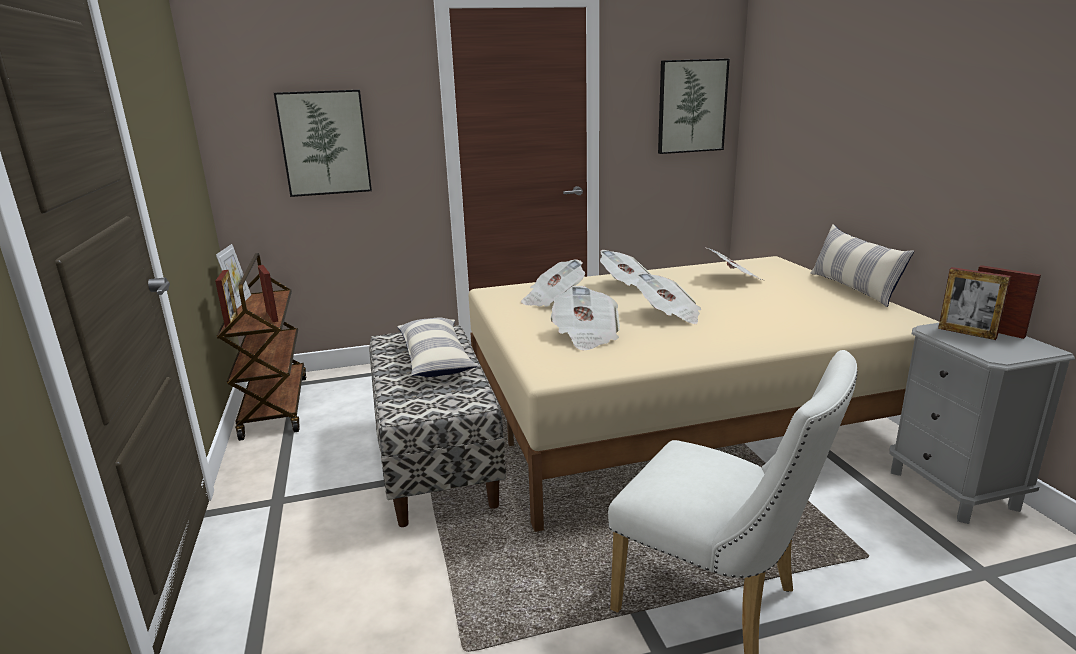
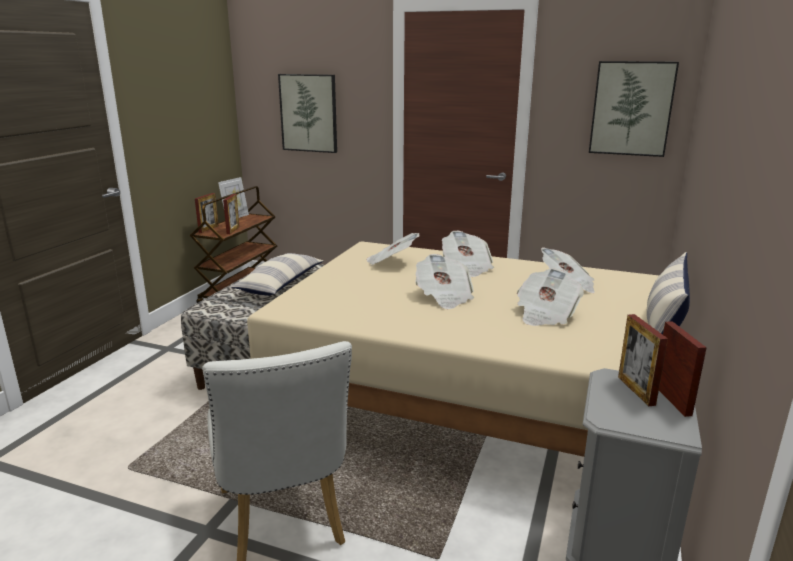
camera: 35 degrees right, 0 degrees up
(585, 336) = (353, 293): newspaper -> newspaper (545, 314)

